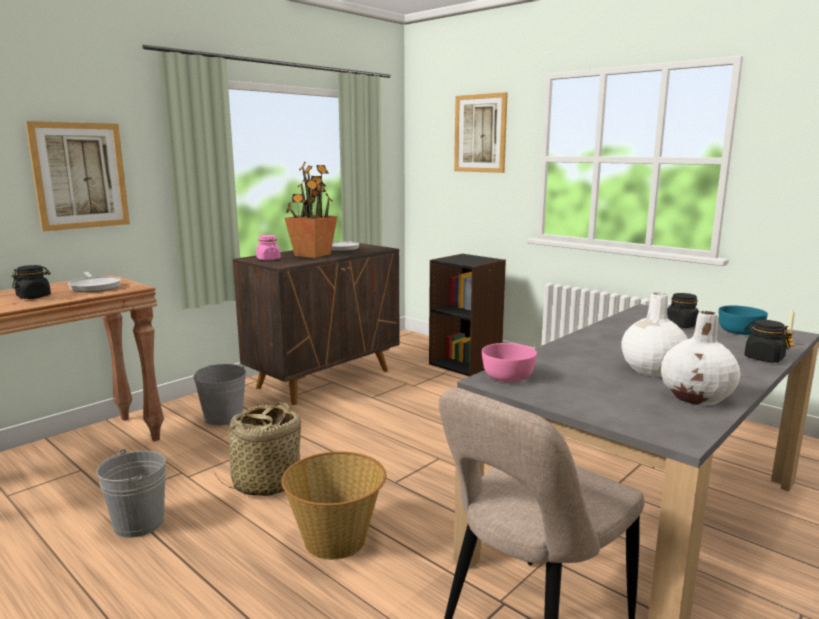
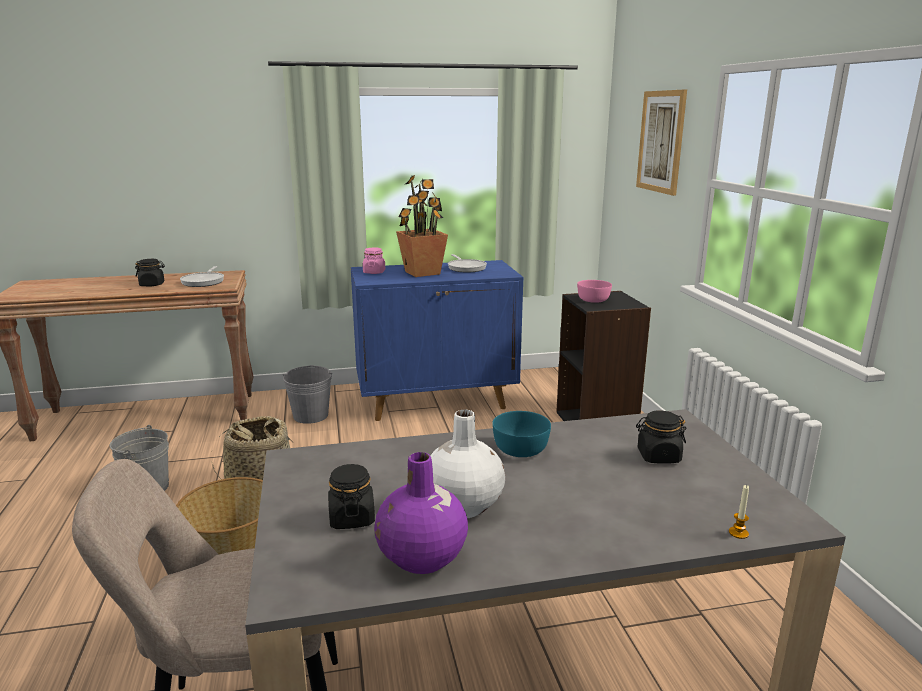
camera: 35 degrees right, 5 degrees up
(80, 176) = (217, 182): picture -> none
(325, 378) = (437, 401): brown cabinet -> blue cabinet
(507, 376) = (314, 460): pink bowl -> pink bowl (592, 300)
(697, 397) = (422, 557): white vase -> purple vase
(740, 331) = (720, 491): turquoise bowl -> turquoise bowl (521, 449)
(763, 358) = (644, 540): black jar -> black jar (352, 518)

